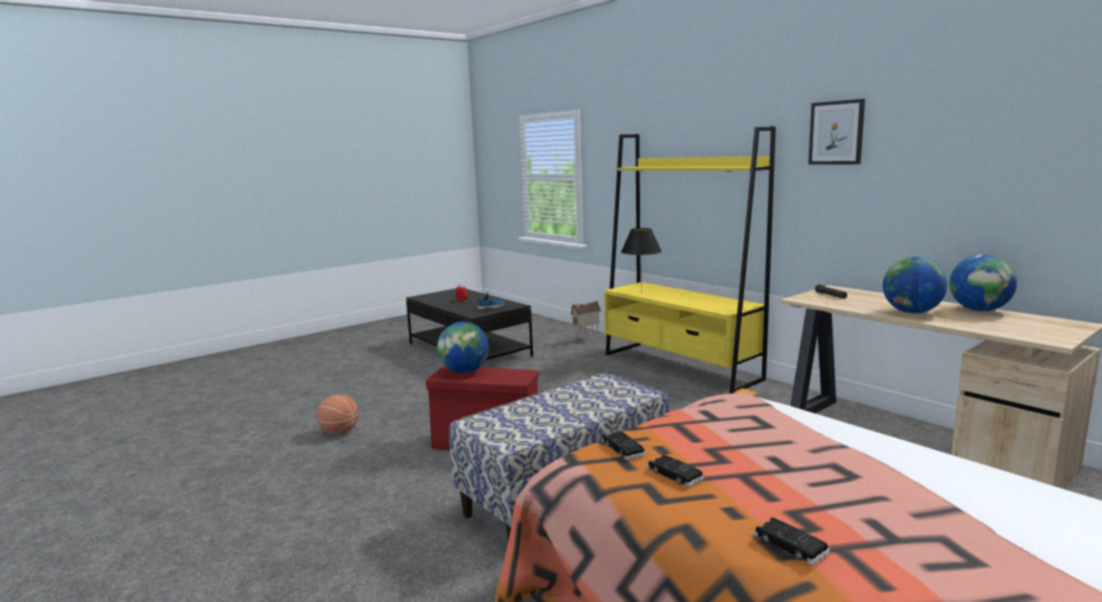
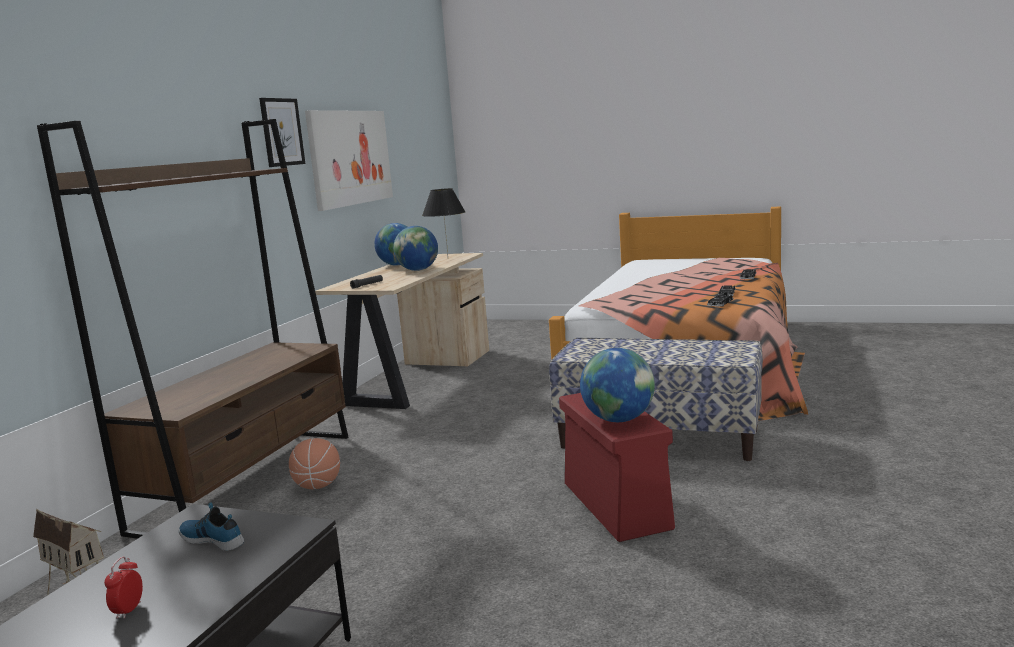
camera: 120 degrees left, 0 degrees up
(340, 432) = (743, 632): basketball -> basketball (317, 486)
(641, 293) = (207, 395): black table lamp -> black table lamp (448, 259)
(680, 366) = (249, 480): yellow bookcase -> brown bookcase
(960, 162) = (350, 158): none -> picture

